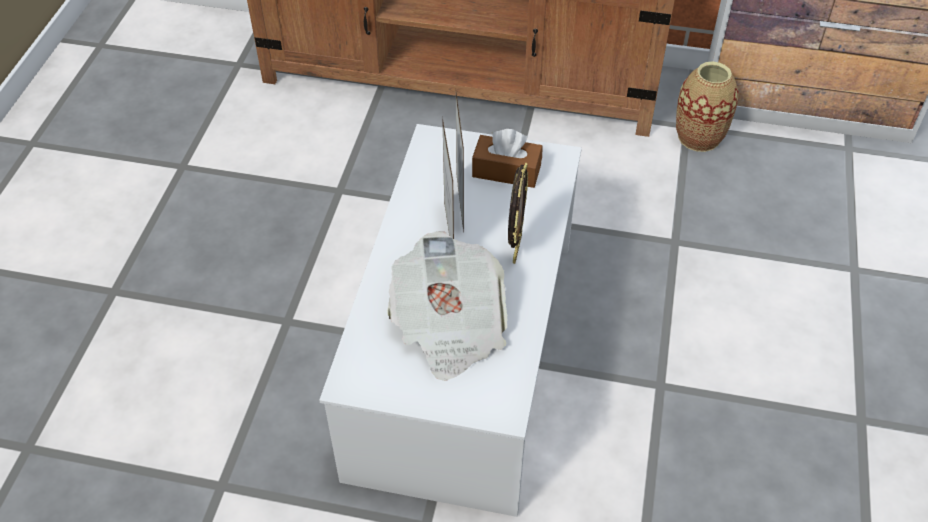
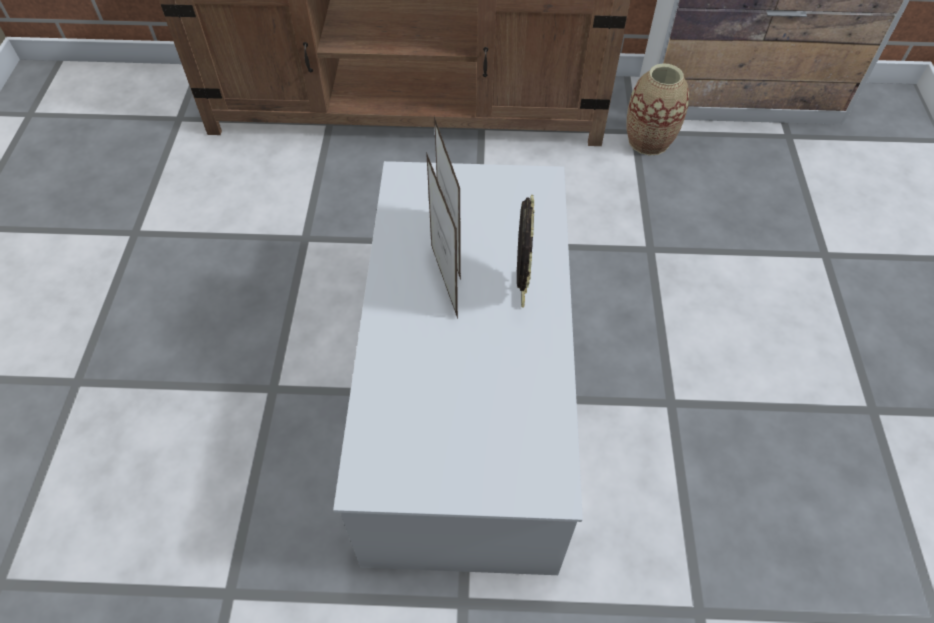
camera: 10 degrees left, 5 degrees up
(449, 327) = (467, 394): newspaper -> none
(506, 171) = (491, 202): brown tissue box -> none

